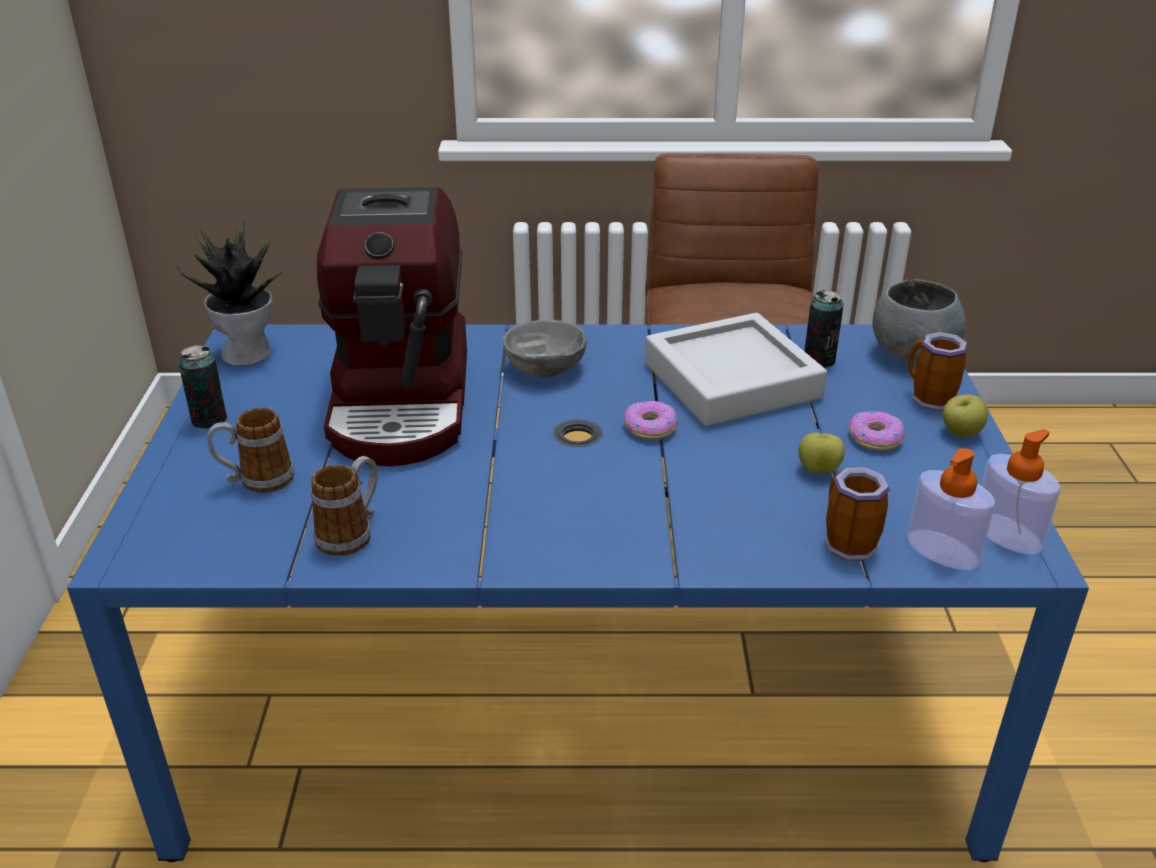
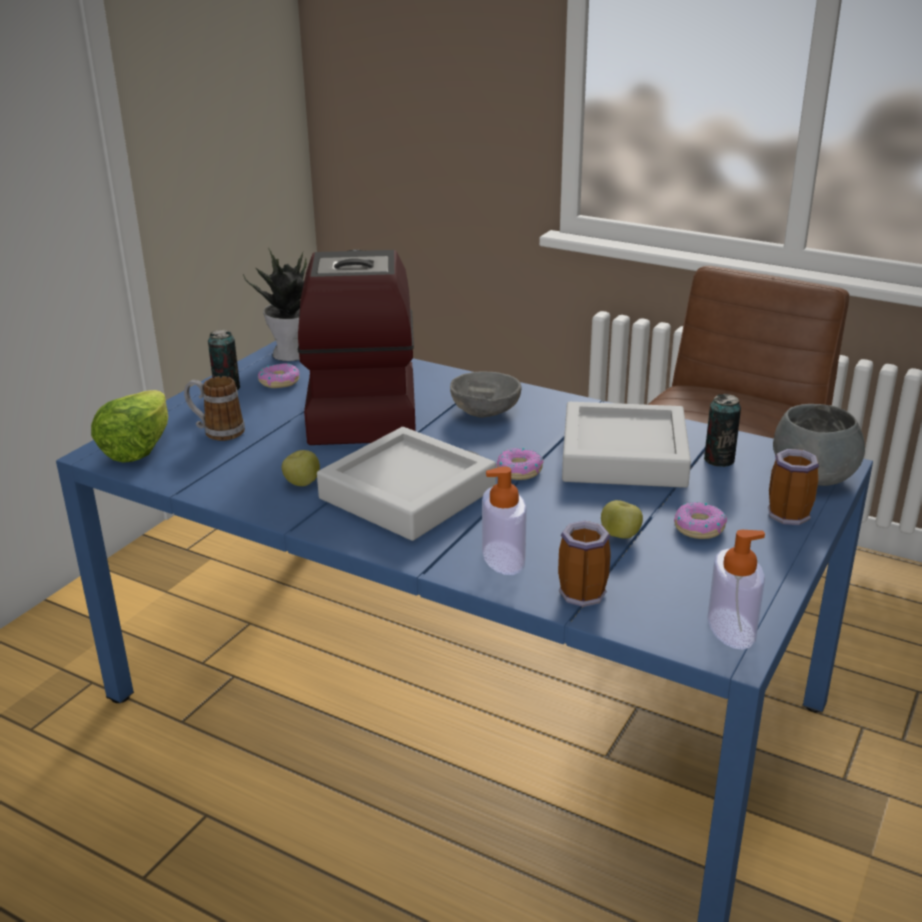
camera: 30 degrees right, 5 degrees down
(173, 534) = (138, 448): none -> lettuce
(269, 393) = (279, 381): none -> donut
(352, 533) = (241, 478): mug -> none
(404, 401) = (360, 408): coffee machine -> coffee machine turned 150 degrees clockwise
(565, 491) = (407, 494): none -> grey tray
(942, 550) = (657, 621): soap dispenser -> soap dispenser (503, 558)
(961, 433) = (783, 545): apple -> apple (302, 483)

